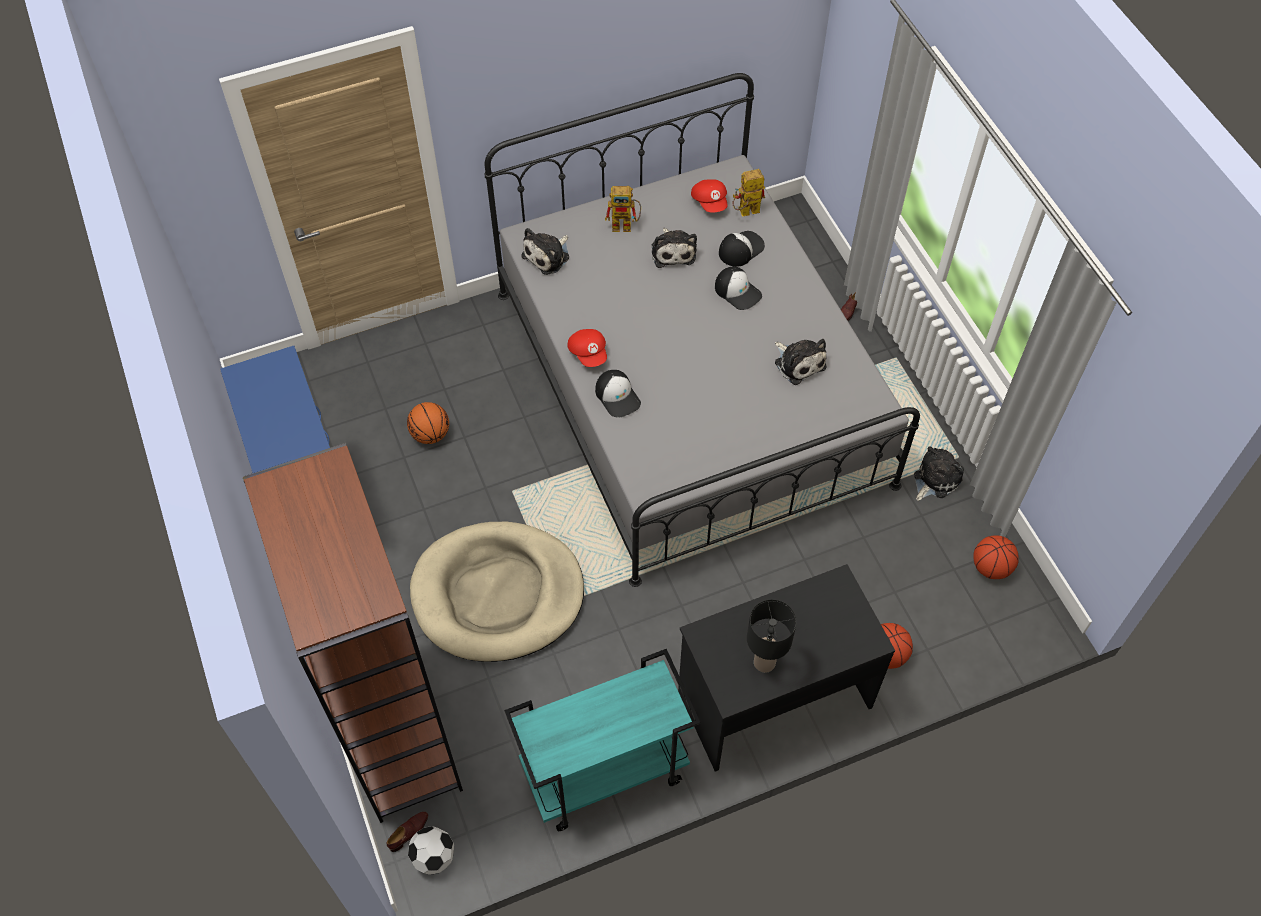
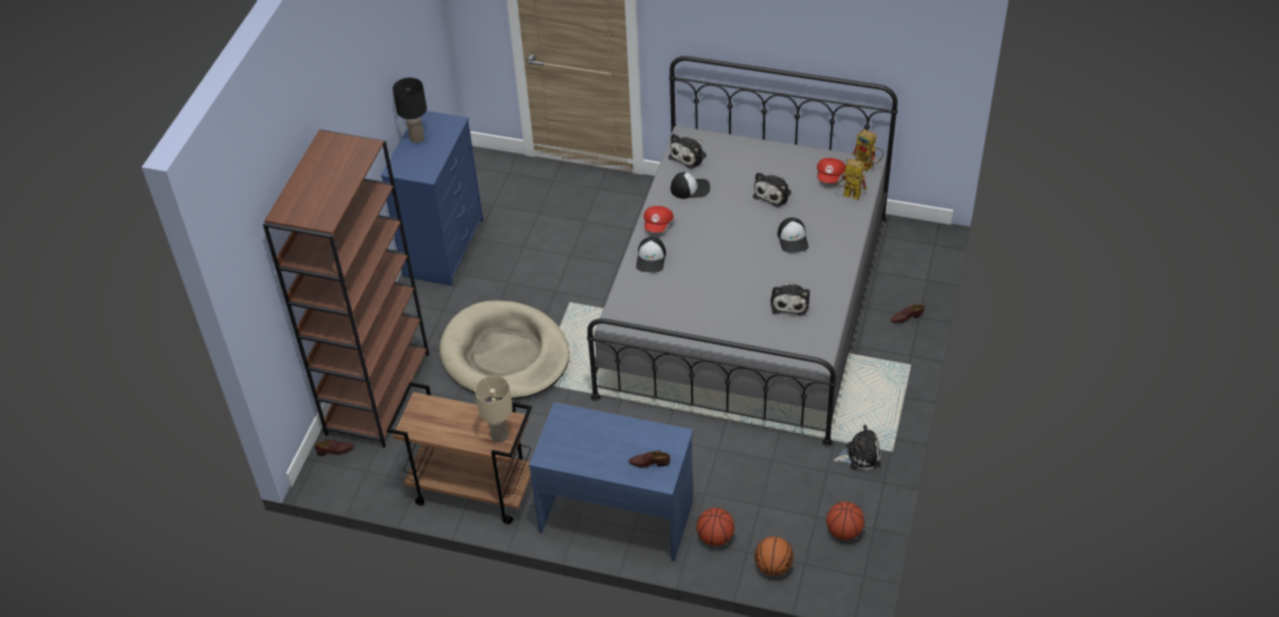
camera: 40 degrees right, 10 degrees down
(430, 434) = (551, 242): basketball -> basketball (773, 566)
(434, 857) = (336, 472): football -> none
(548, 256) = (689, 155): plush toy -> plush toy turned 45 degrees counterclockwise
(603, 773) = (472, 490): turquoise cart -> brown cart
(626, 225) = (758, 162): toy robot -> toy robot (868, 166)
(657, 705) = (500, 436): none -> beige table lamp
(740, 249) = (821, 215): cap -> cap (690, 188)
(764, 662) = (584, 450): black table lamp -> black table lamp (417, 137)
(773, 697) = (616, 515): black desk -> blue desk
(841, 630) = (649, 462): none -> brown shoe

